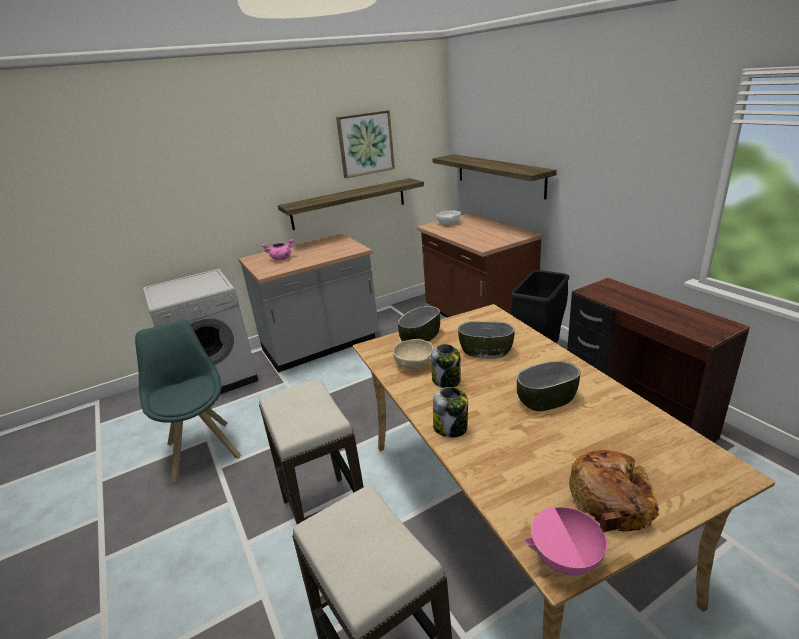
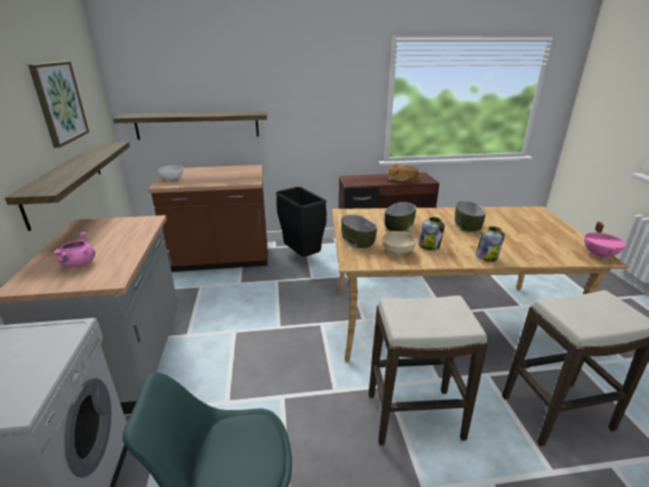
camera: 70 degrees left, 0 degrees up
(612, 498) = (555, 234): bread -> bread (402, 179)

